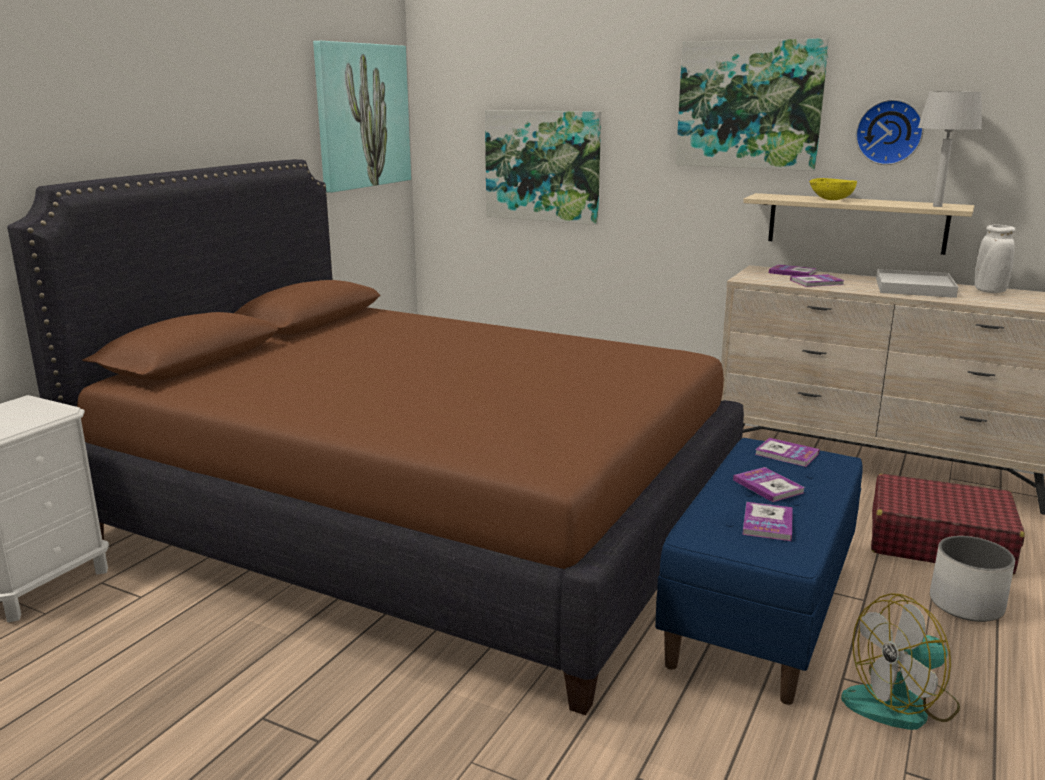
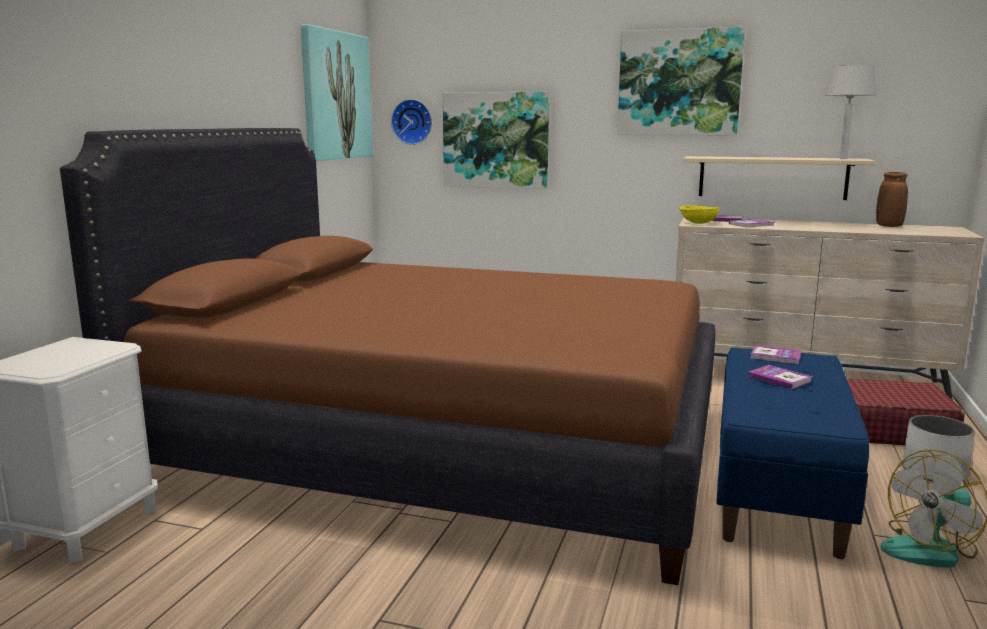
camera: 10 degrees left, 5 degrees down
(767, 523) = (800, 404): book -> none
(830, 199) = (754, 157): yellow bowl -> yellow bowl (697, 223)
(889, 132) = (797, 102): wall clock -> wall clock (413, 122)
(914, 288) = (830, 225): white tray -> none
(989, 291) = (889, 226): white vase -> brown vase

